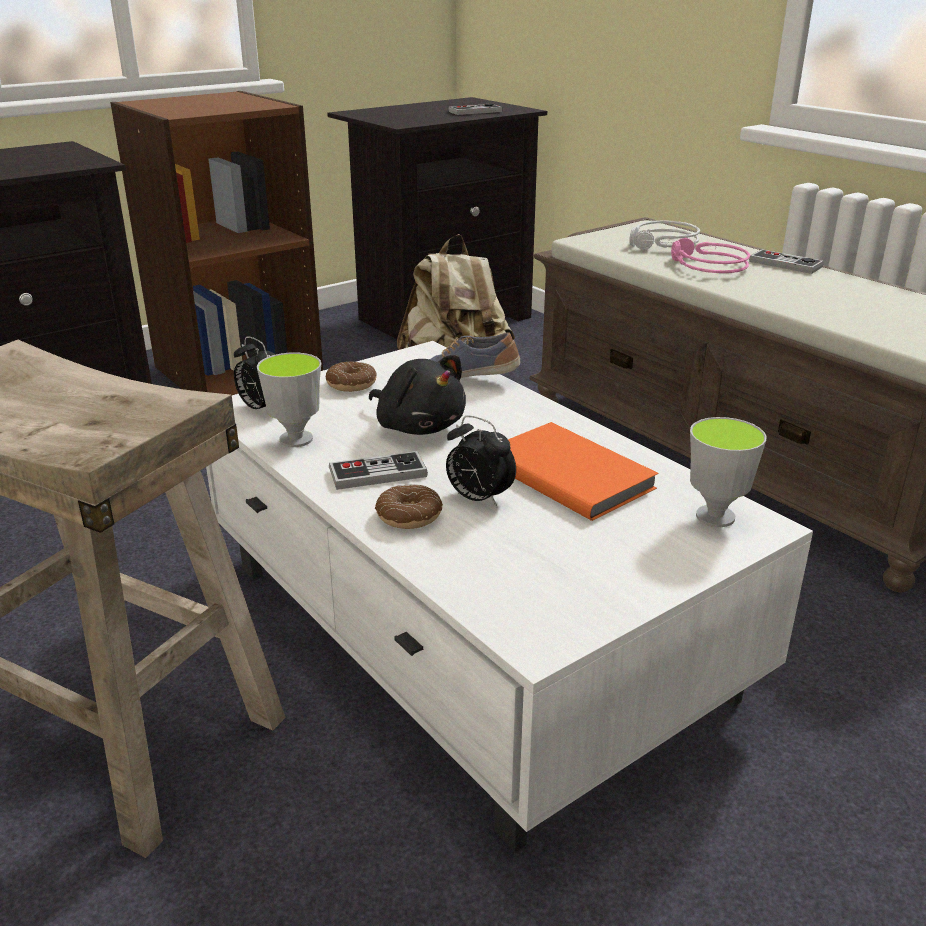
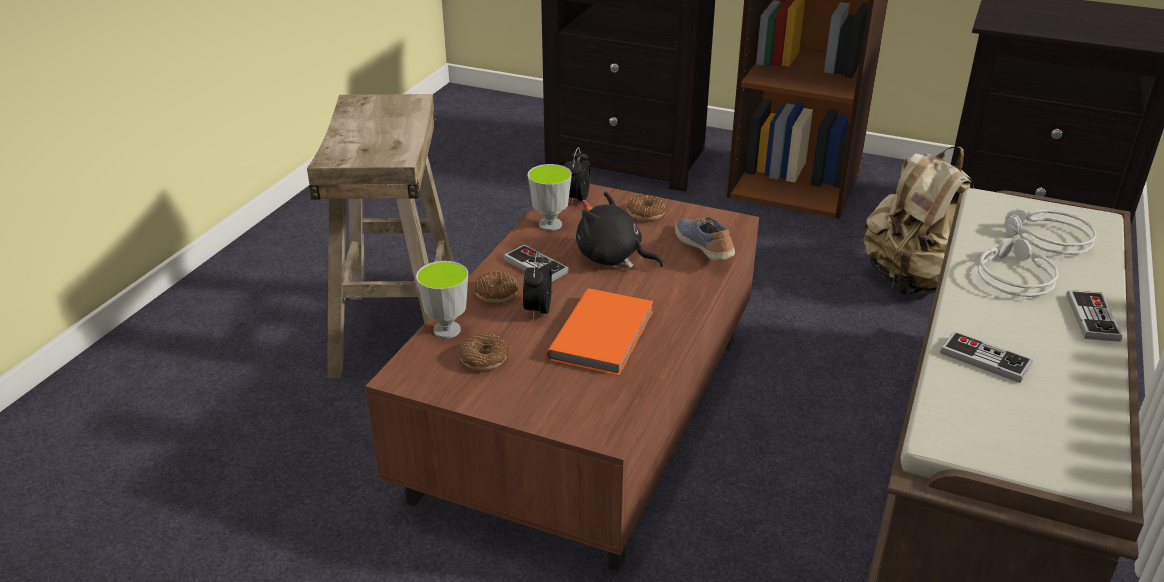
camera: 60 degrees right, 5 degrees up
(418, 426) = (612, 258): black plush toy -> black plush toy turned 105 degrees clockwise
(469, 632) = (583, 415): white coffee table -> brown coffee table
(475, 111) = (1113, 32): game controller -> game controller (985, 359)
(550, 564) = (483, 359): none -> donut
(705, 266) = (1011, 275): pink headphones -> grey headphones
(715, 517) = (601, 410): cup -> cup (447, 330)

